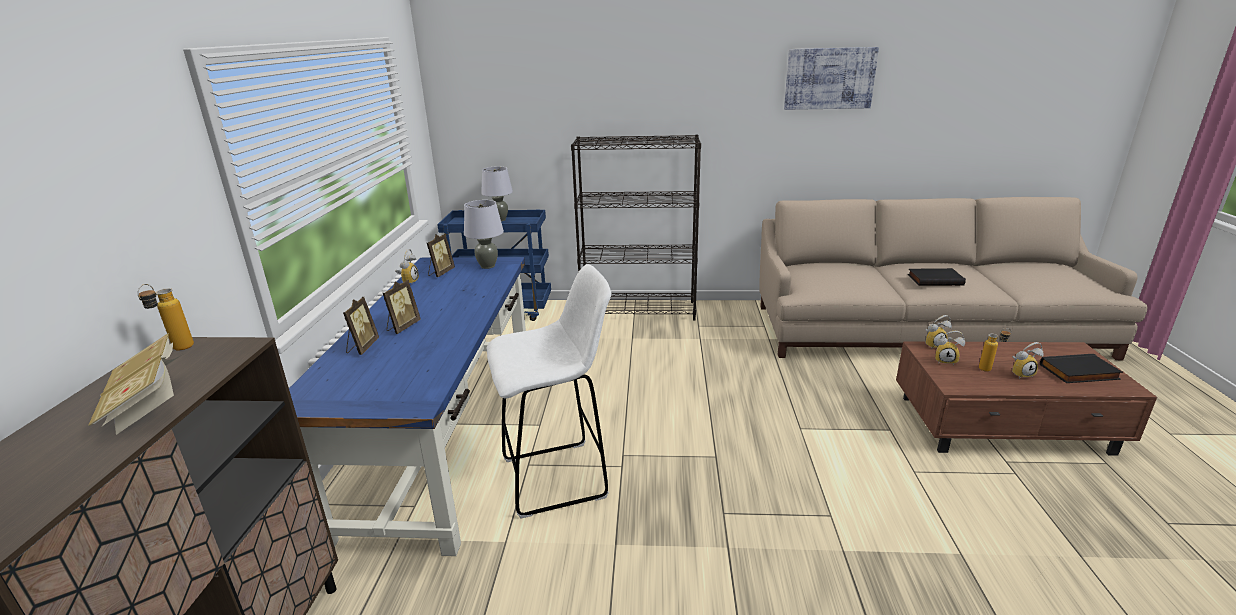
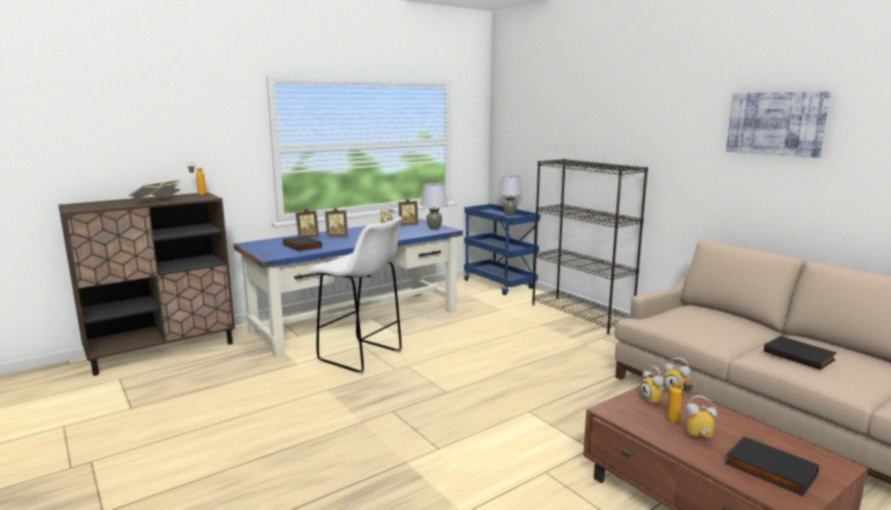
camera: 50 degrees right, 10 degrees down
(401, 365) = (300, 246): none -> black book
(1021, 374) = (698, 438): alarm clock -> alarm clock turned 150 degrees clockwise

